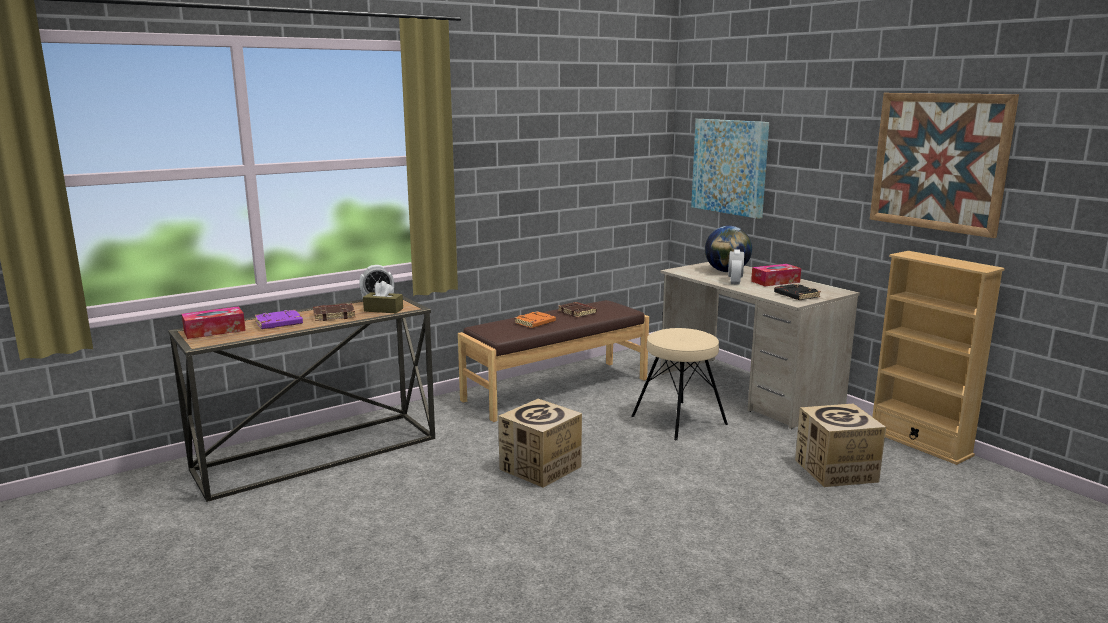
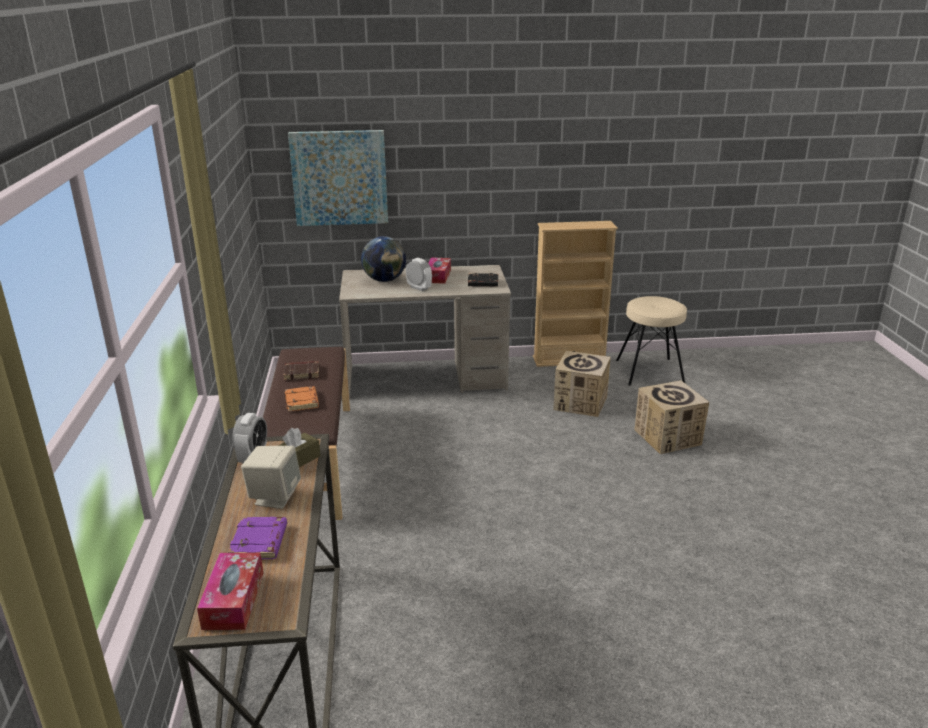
camera: 60 degrees left, 10 degrees up
(334, 315) = (274, 497): brown book -> beige speaker
(540, 468) = (464, 523): cardboard box -> cardboard box (668, 437)
(679, 420) = (444, 426): beige stool -> beige stool (649, 371)
(939, 162) = (555, 151): picture -> none

